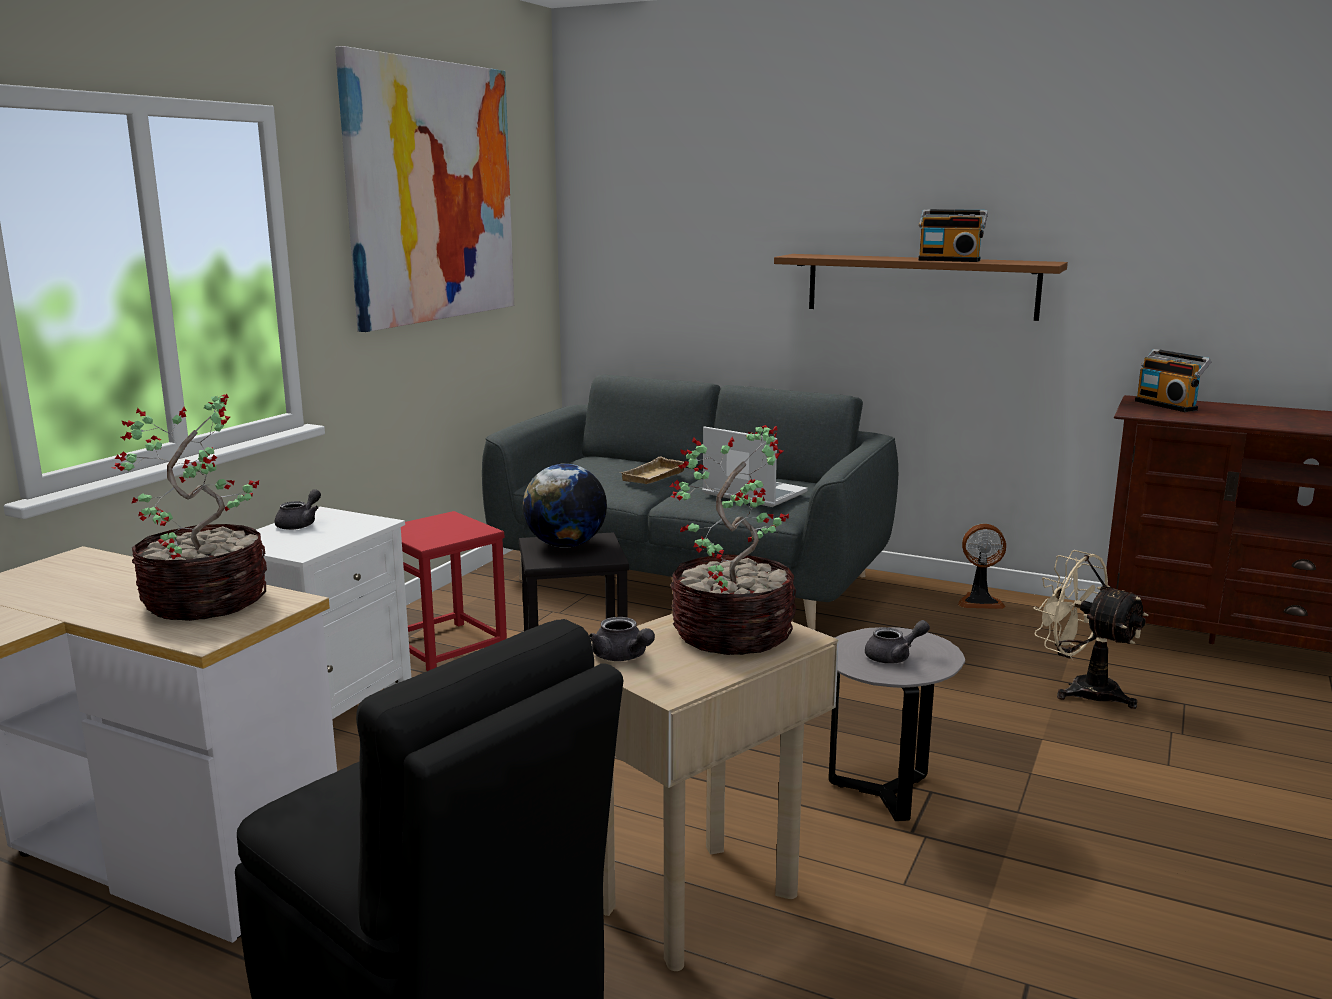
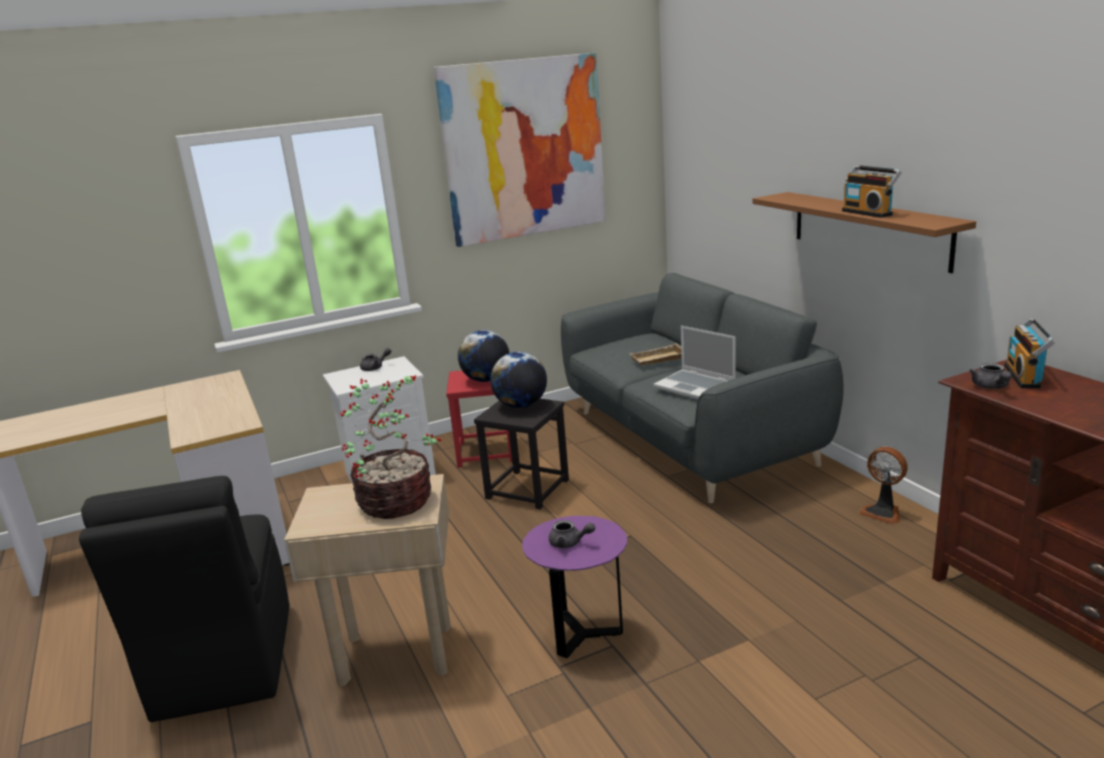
camera: 40 degrees right, 5 degrees up
(208, 600) = (223, 415): potted plant -> none
(456, 528) = (486, 380): none -> globe
(622, 657) = (324, 500): grey teapot -> grey teapot (991, 387)
(752, 493) = (696, 387): laptop -> laptop turned 150 degrees clockwise
(884, 793) = (582, 635): grey side table -> purple side table
(1081, 689) = (846, 613): beige fan -> none

